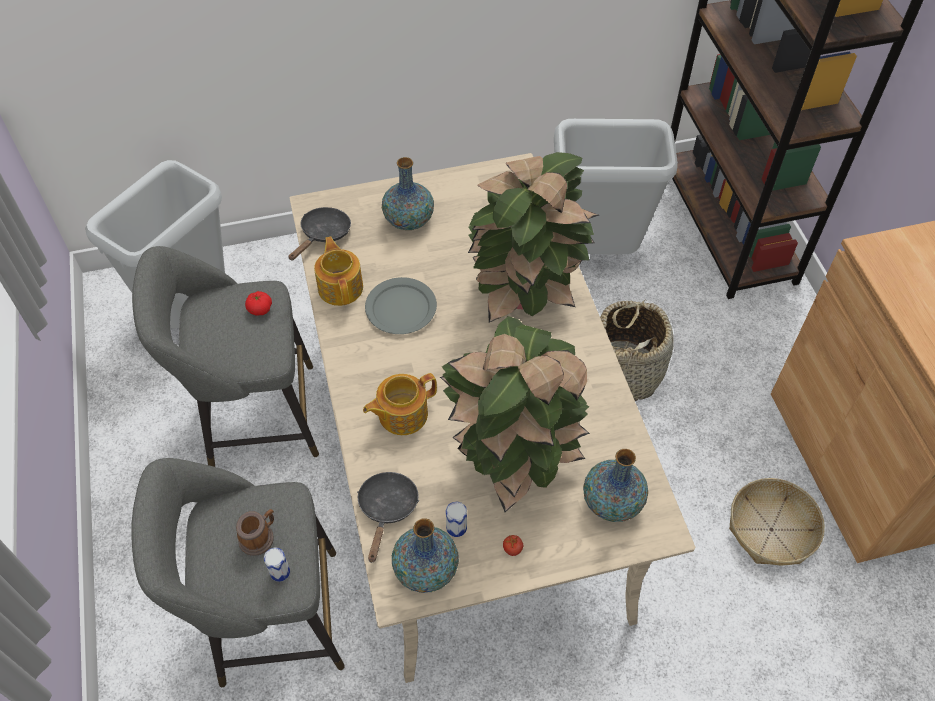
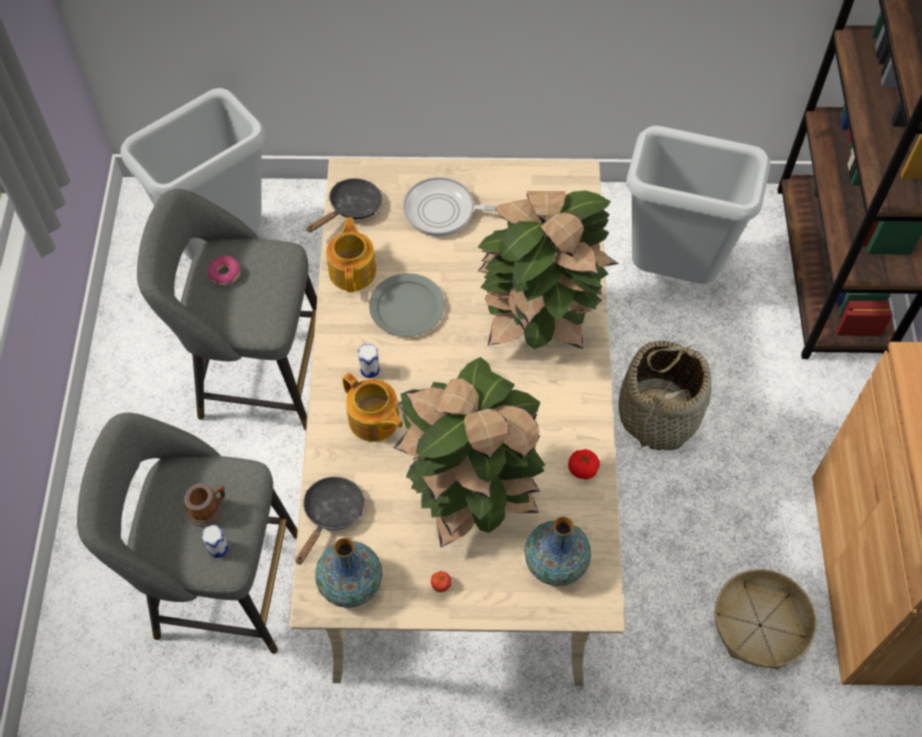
camera: 15 degrees right, 5 degrees up
(215, 320) = (224, 274): none -> donut
(260, 309) = (271, 272): tomato -> tomato (583, 469)
(401, 414) = (374, 420): teapot -> teapot turned 120 degrees counterclockwise
(409, 220) = (444, 211): vase -> frying pan
(456, 527) = (393, 549): can -> can (370, 370)

